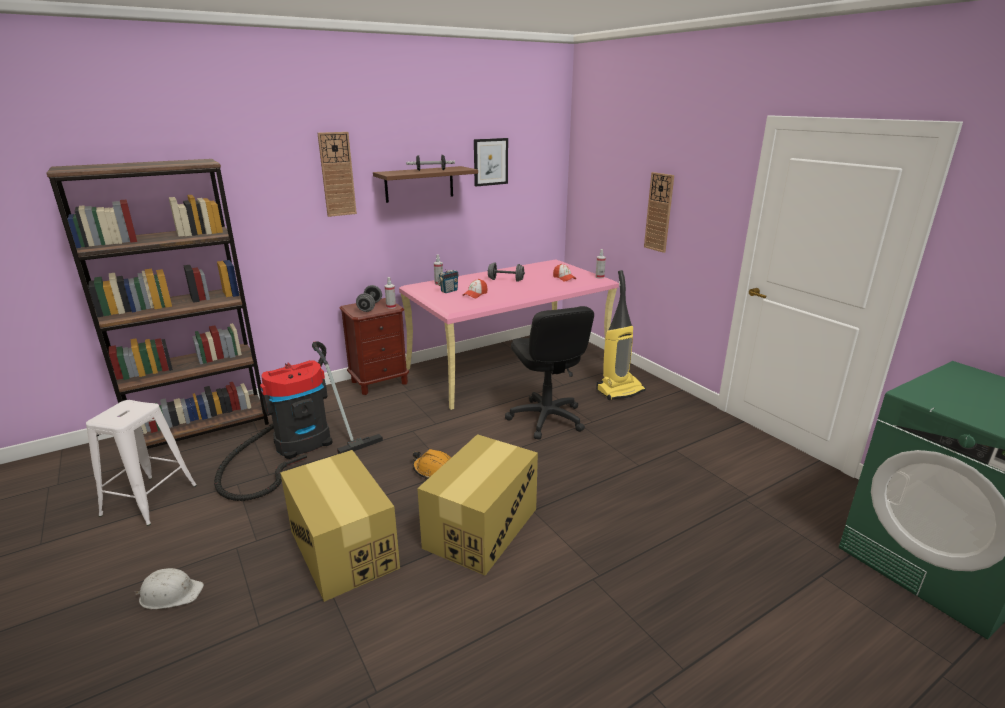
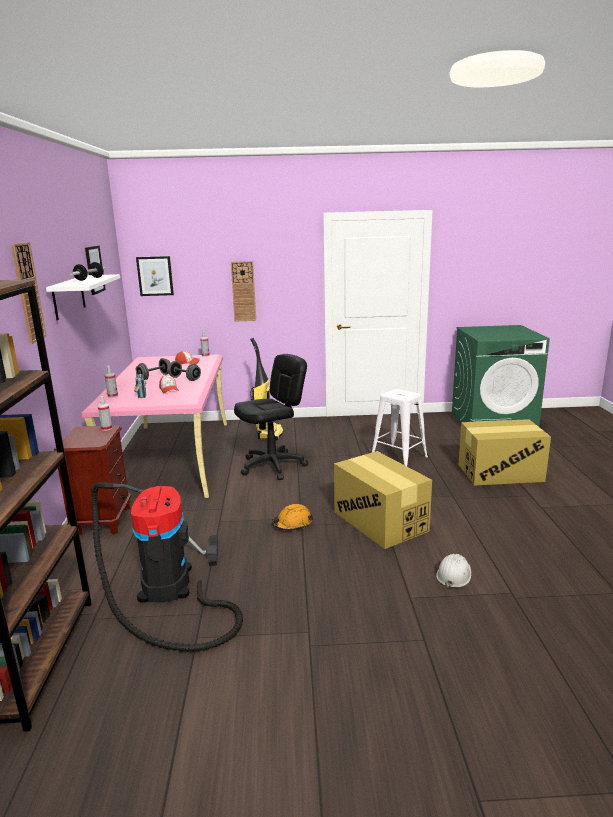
camera: 60 degrees left, 5 degrees down
(149, 500) = (158, 714): white stool -> white stool (399, 458)
(170, 593) = (349, 695): white hard hat -> white hard hat (454, 575)
(343, 548) = (358, 584): cardboard box -> cardboard box (500, 473)
(370, 307) = (87, 436): grey dumbbell -> grey dumbbell (184, 379)
(419, 184) = (69, 297): brown shelf -> white shelf
(546, 419) = (273, 466): black office chair -> black office chair turned 45 degrees counterclockwise
(589, 177) = (155, 276): none -> picture

